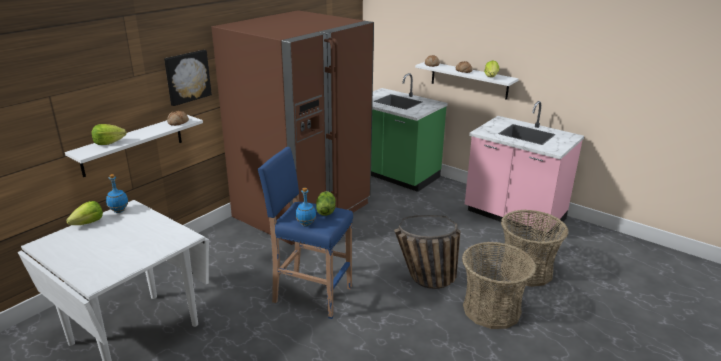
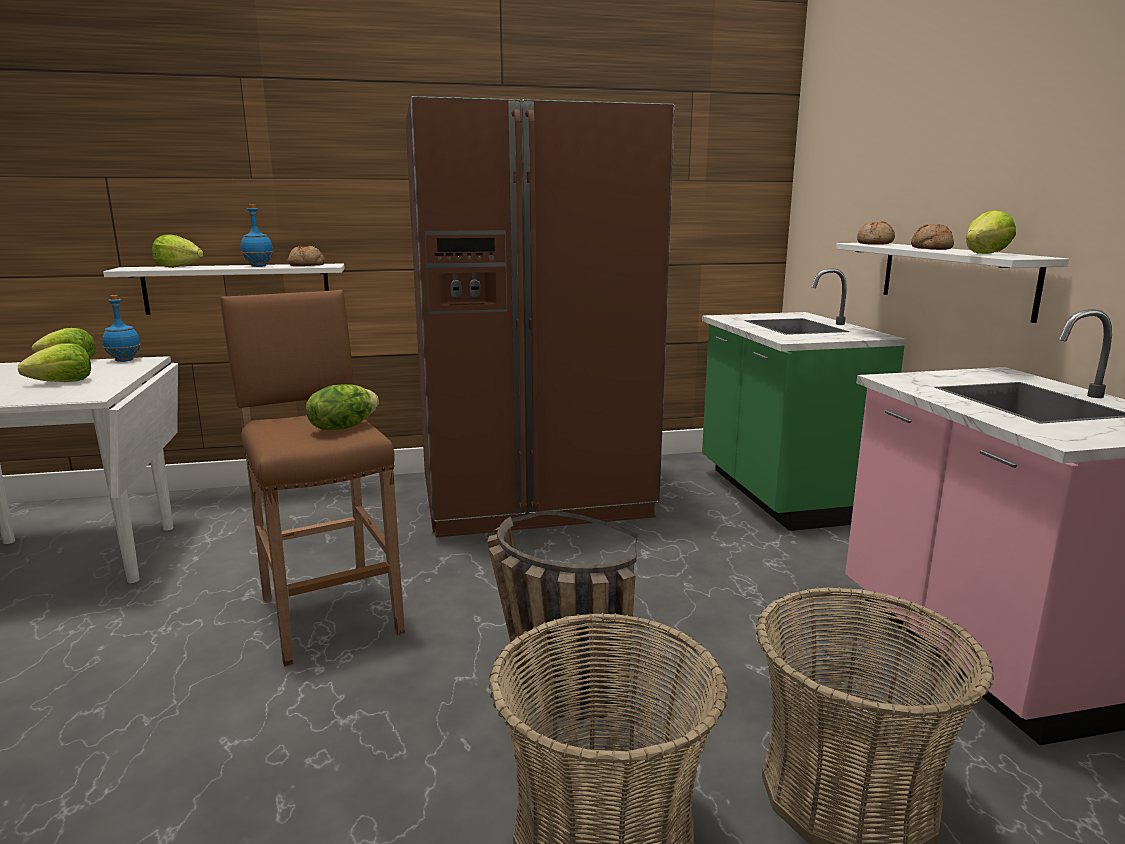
camera: 40 degrees right, 10 degrees down
(140, 236) = (62, 382): none -> lettuce
(187, 77) = (351, 200): picture -> none
(306, 224) = (271, 432): blue bottle -> blue bottle (259, 266)
(310, 294) = (328, 613): blue stool -> brown stool

